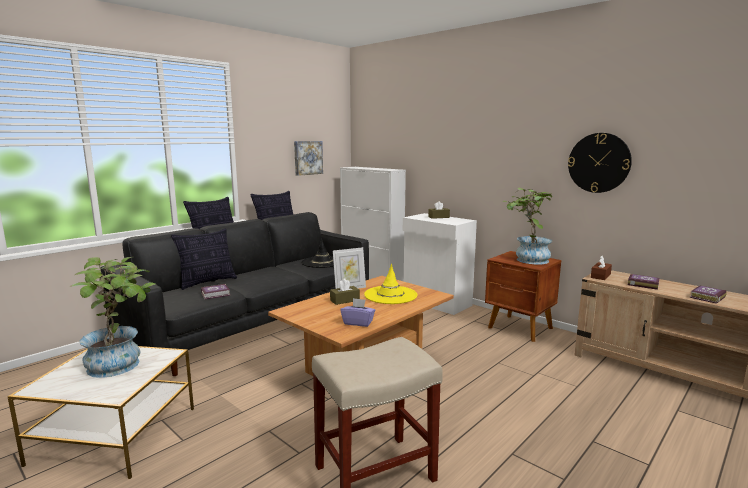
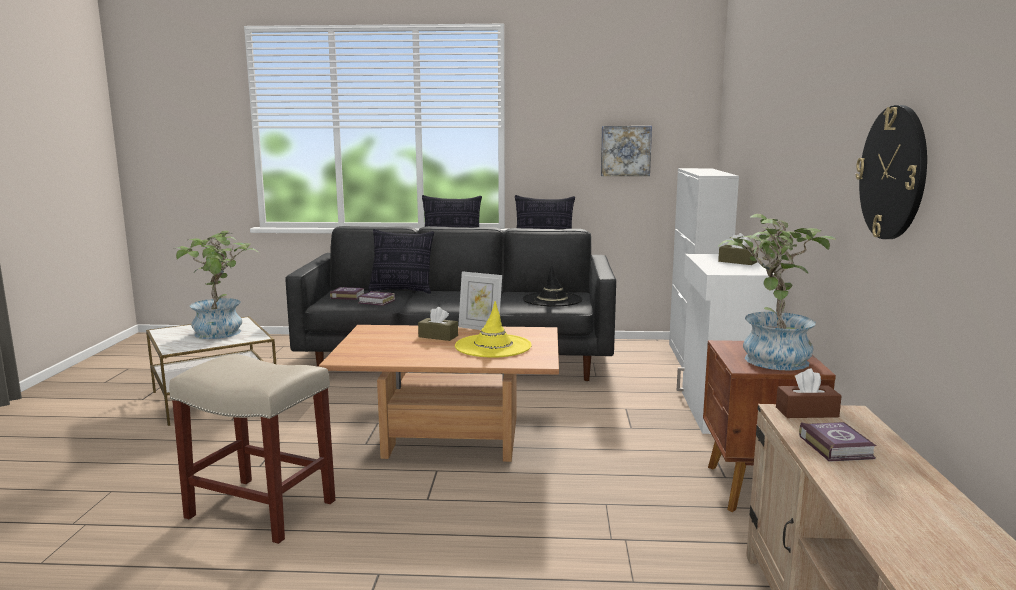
camera: 50 degrees right, 0 degrees up
(358, 323) = (382, 356): purple tissue box -> none
(706, 297) = (882, 507): book -> book (347, 296)

